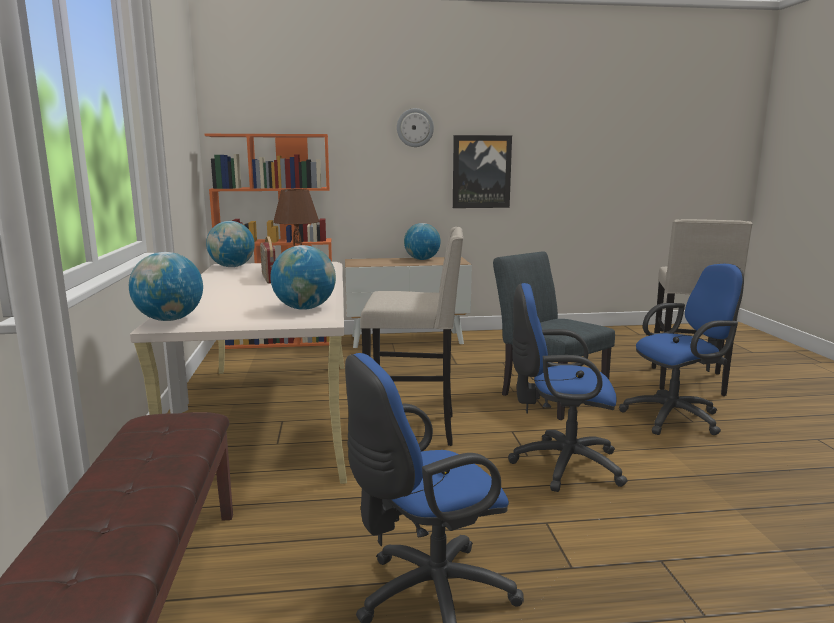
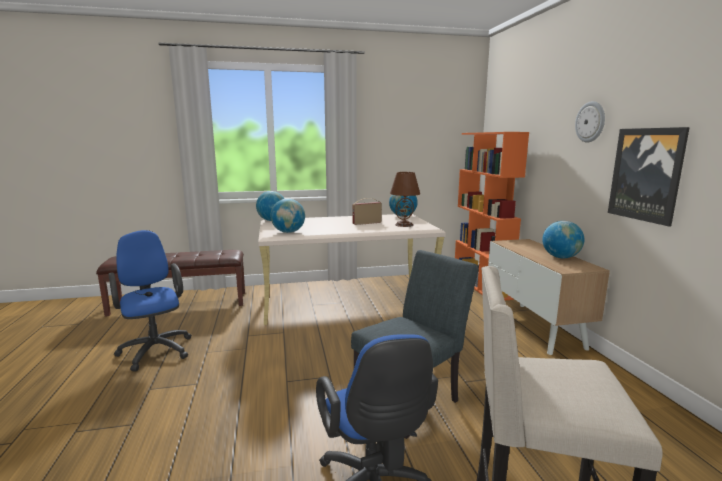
camera: 85 degrees right, 0 degrees up
(414, 429) = (332, 339): beige stool -> none
(560, 465) = (269, 395): blue office chair -> none

